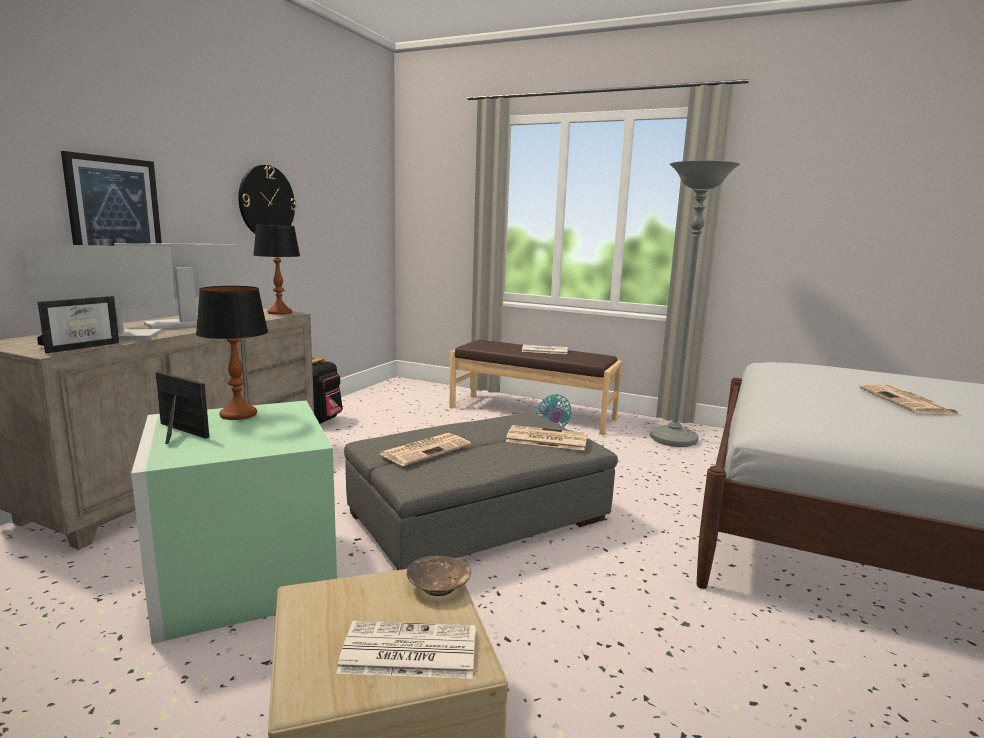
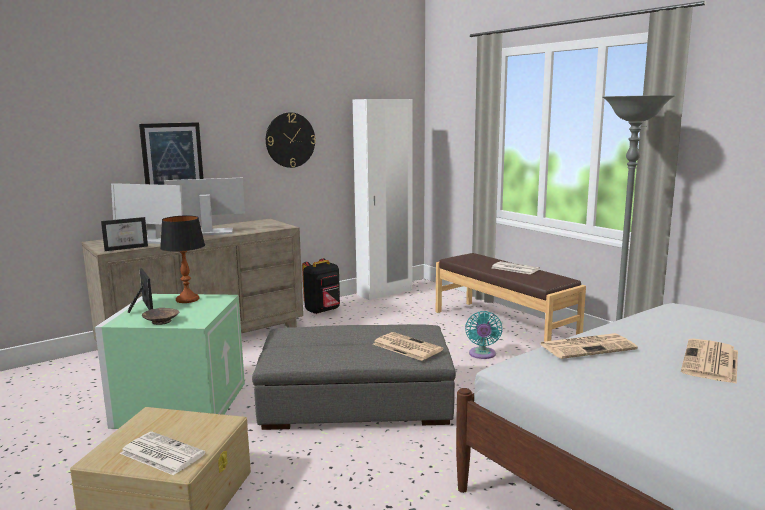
camera: 30 degrees right, 0 degrees up
(279, 312) = (279, 225): table lamp -> none
(370, 394) = (385, 292): none -> white wardrobe
(426, 449) = (309, 341): newspaper -> newspaper (588, 346)
(439, 586) = (218, 427): brown bowl -> brown bowl (161, 321)

